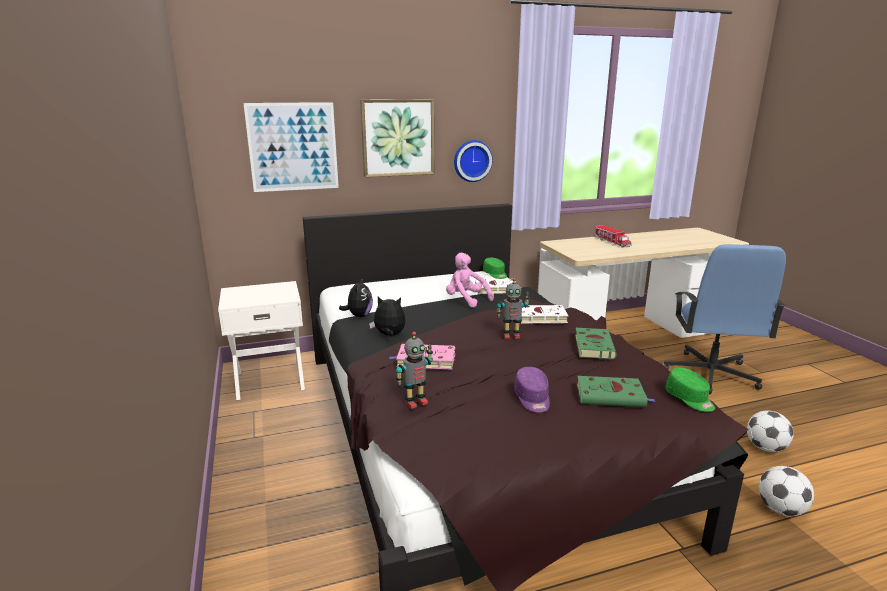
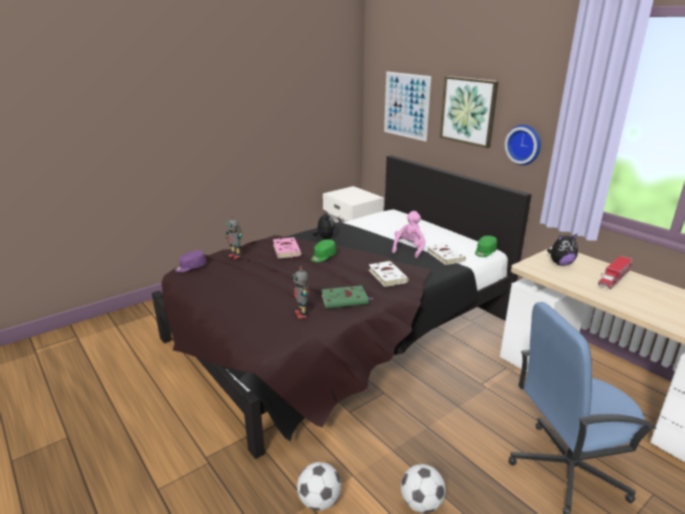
camera: 70 degrees right, 5 degrees up
(359, 315) = (348, 225): plush toy -> plush toy (560, 263)
(511, 336) = (342, 269): toy robot -> toy robot (302, 314)
(532, 399) = (252, 285): purple cap -> purple cap (190, 267)
(612, 396) = (268, 311): green book -> none
(689, 399) = (278, 342): green cap -> green cap (323, 256)

